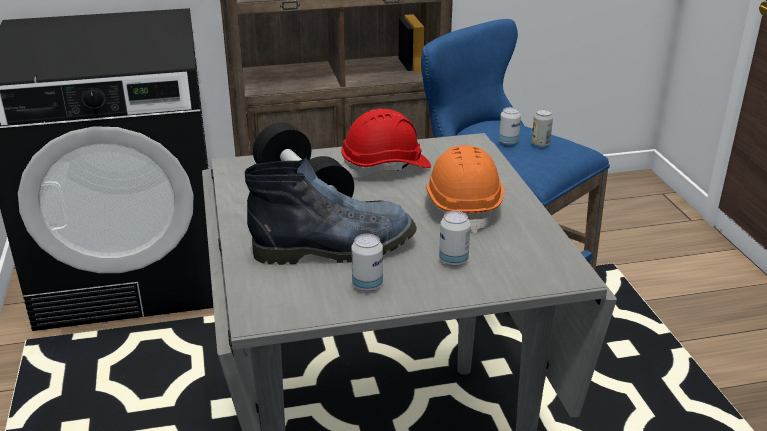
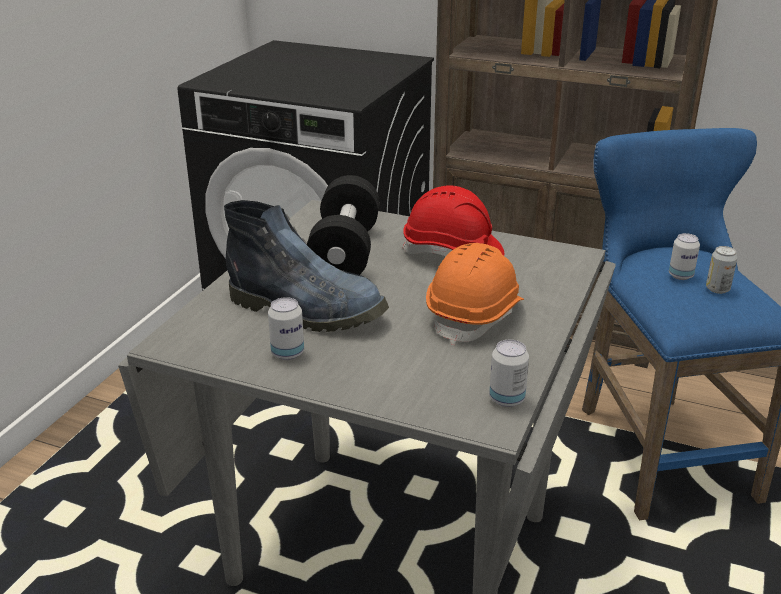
camera: 35 degrees right, 0 degrees up
(453, 260) = (395, 362): can -> can (506, 399)

